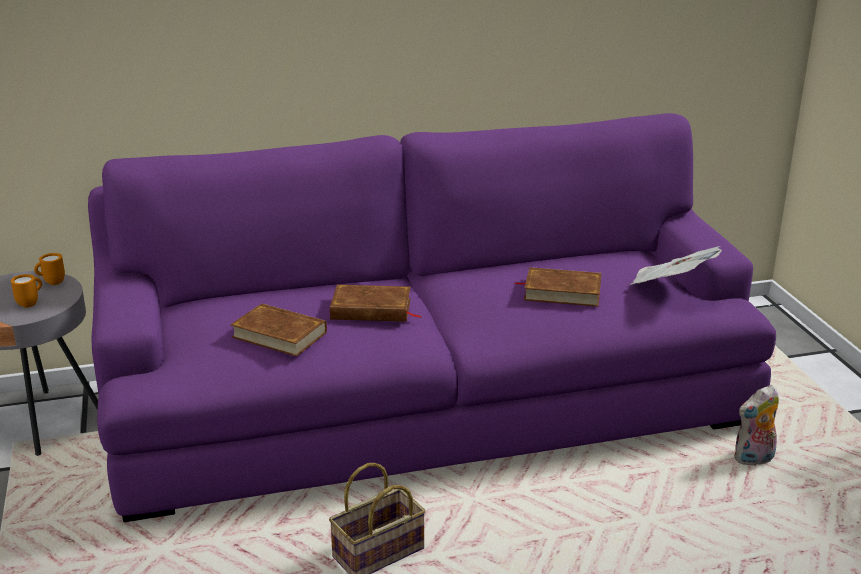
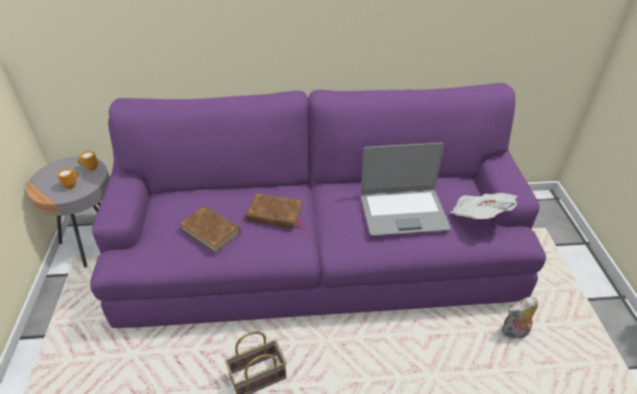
camera: 10 degrees right, 15 degrees up
(562, 292) = (403, 212): brown book -> laptop

